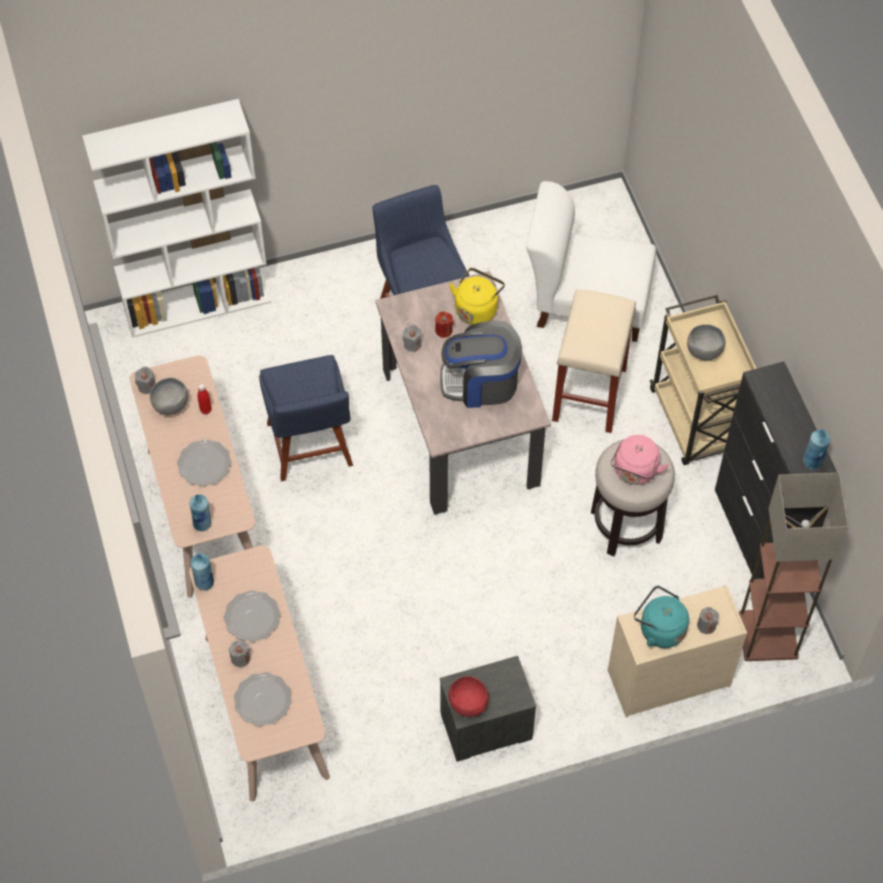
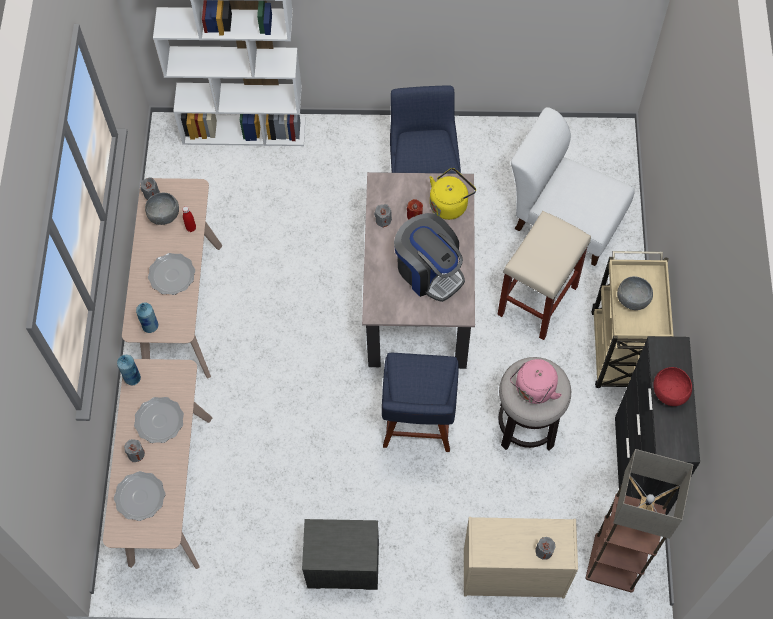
camera: 20 degrees right, 5 degrees up
(310, 448) = (289, 279): blue chair -> blue chair (417, 424)
(468, 704) = (319, 550): red bowl -> red bowl (669, 394)
(481, 382) = (429, 270): coffee machine -> coffee machine turned 150 degrees counterclockwise
(659, 629) = (501, 540): turquoise kettle -> none
(812, 461) = (680, 440): blue bottle -> none

